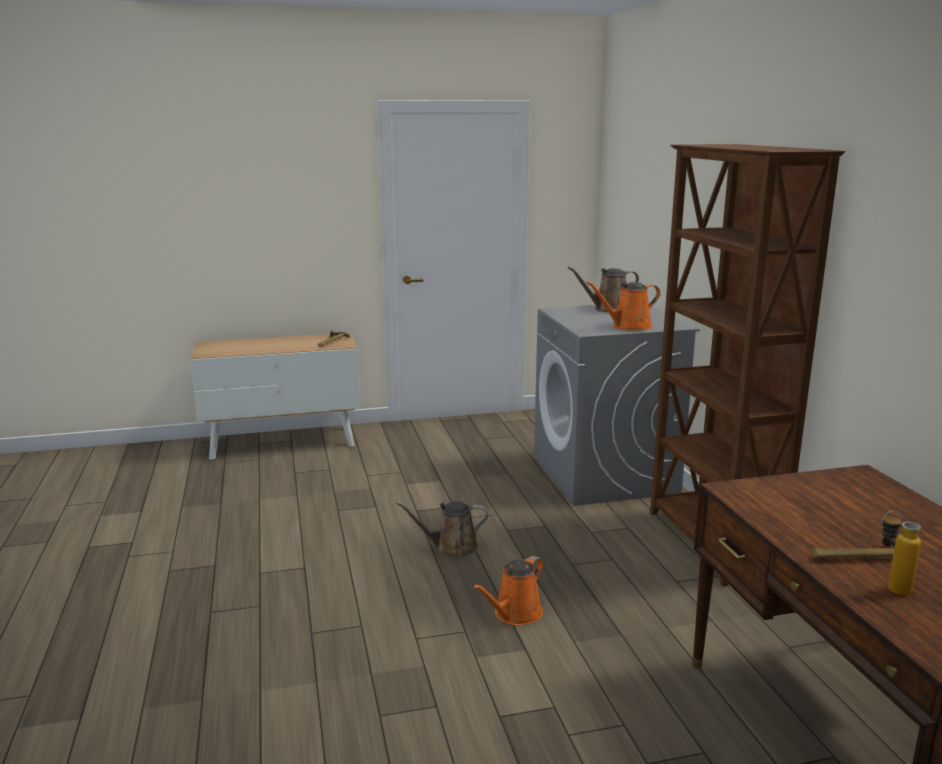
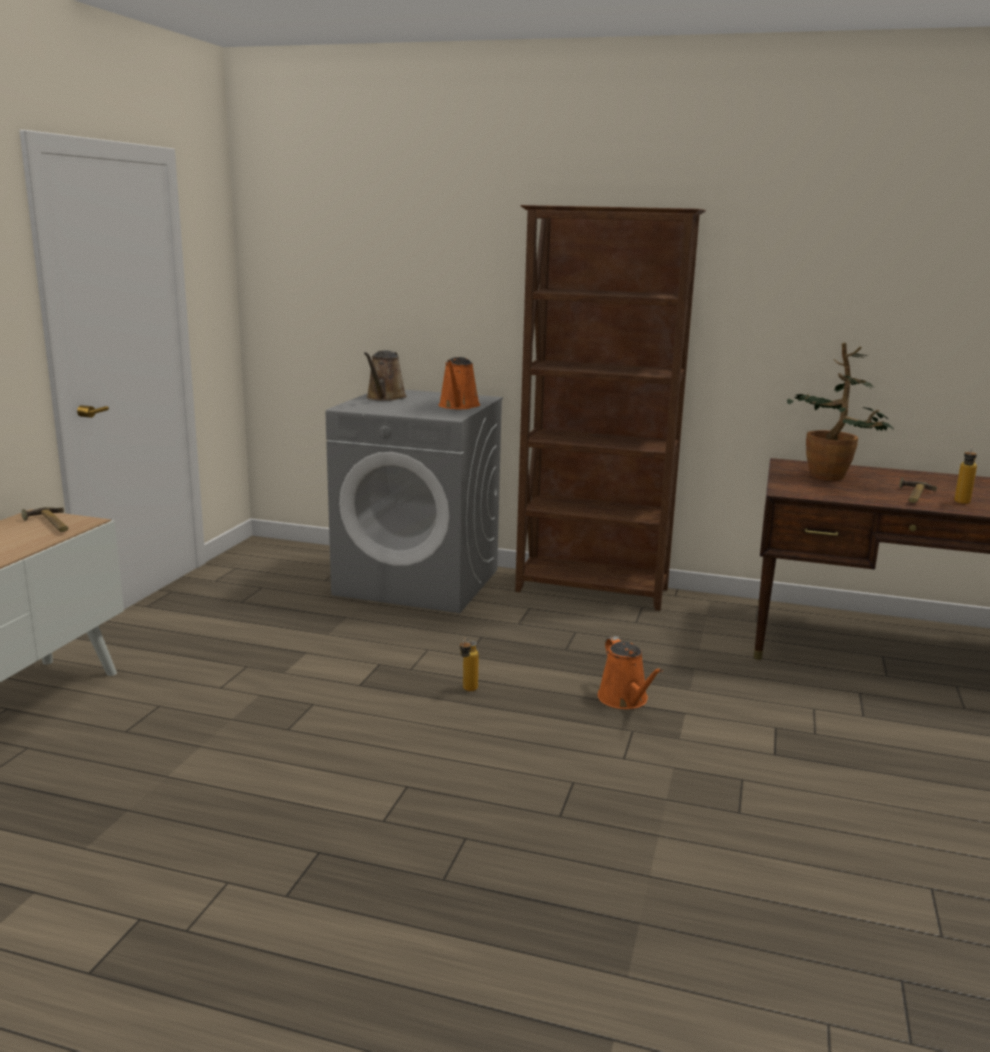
camera: 60 degrees left, 0 degrees up
(451, 547) = (467, 691): brown watering can -> bottle
(843, 504) = (831, 478): none -> potted plant

